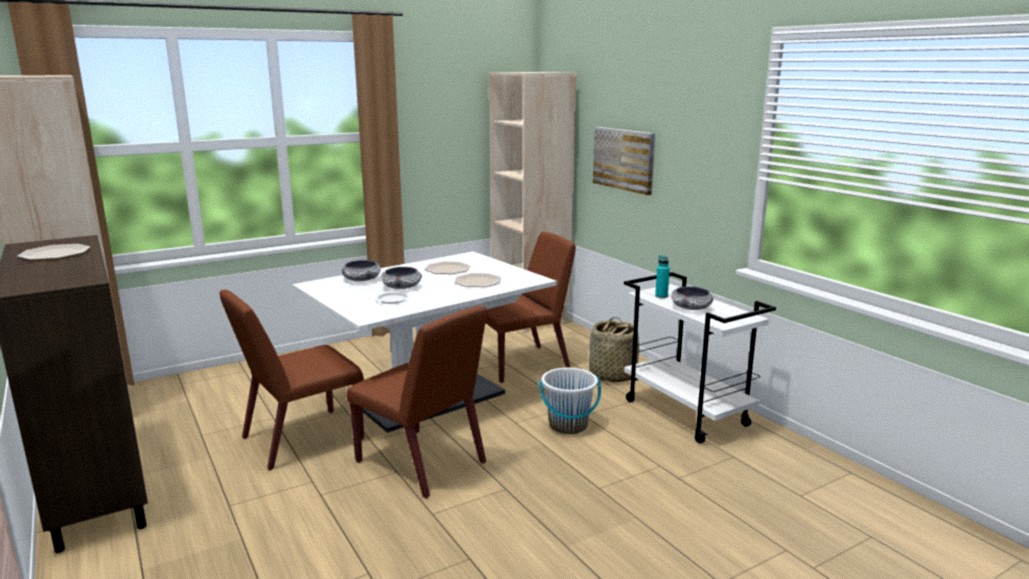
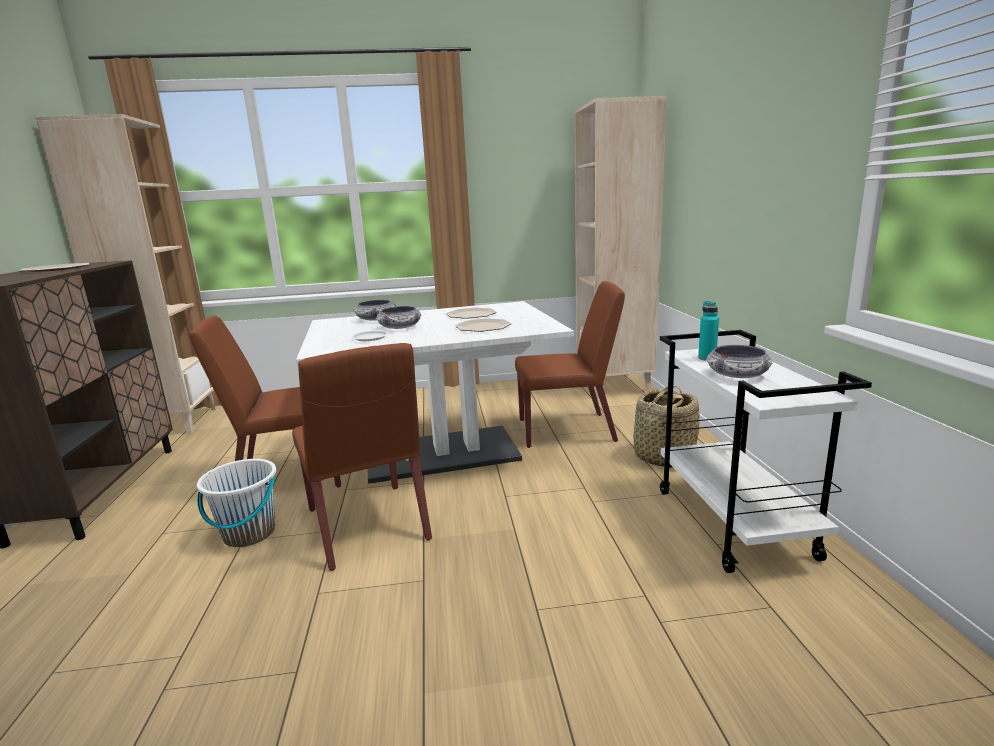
camera: 25 degrees right, 0 degrees up
(568, 425) = (563, 511): white bucket -> white bucket (249, 534)
(624, 159) = (708, 191): picture -> none

